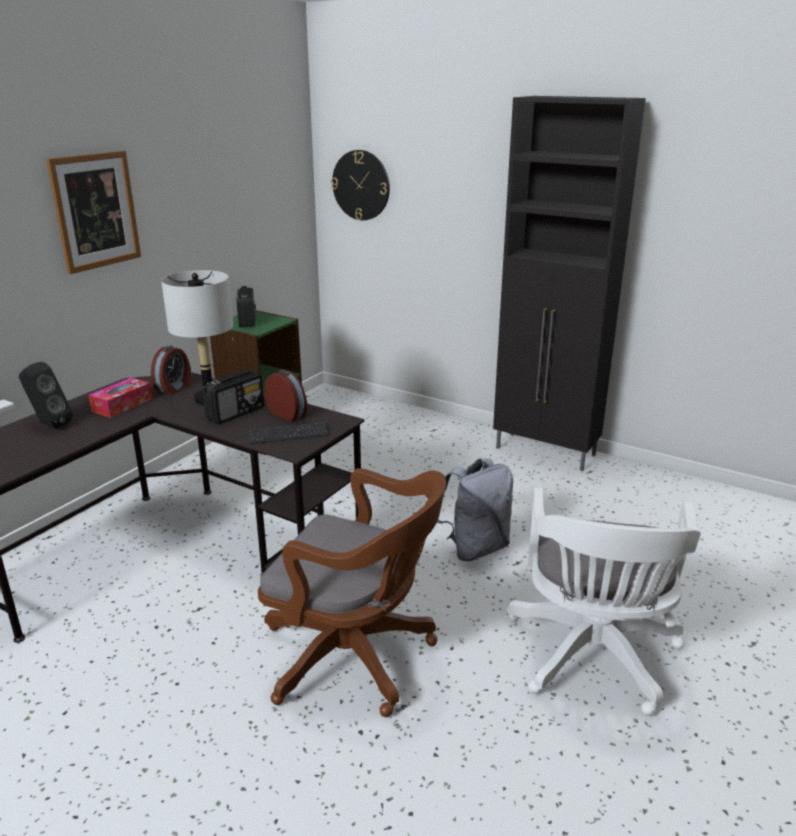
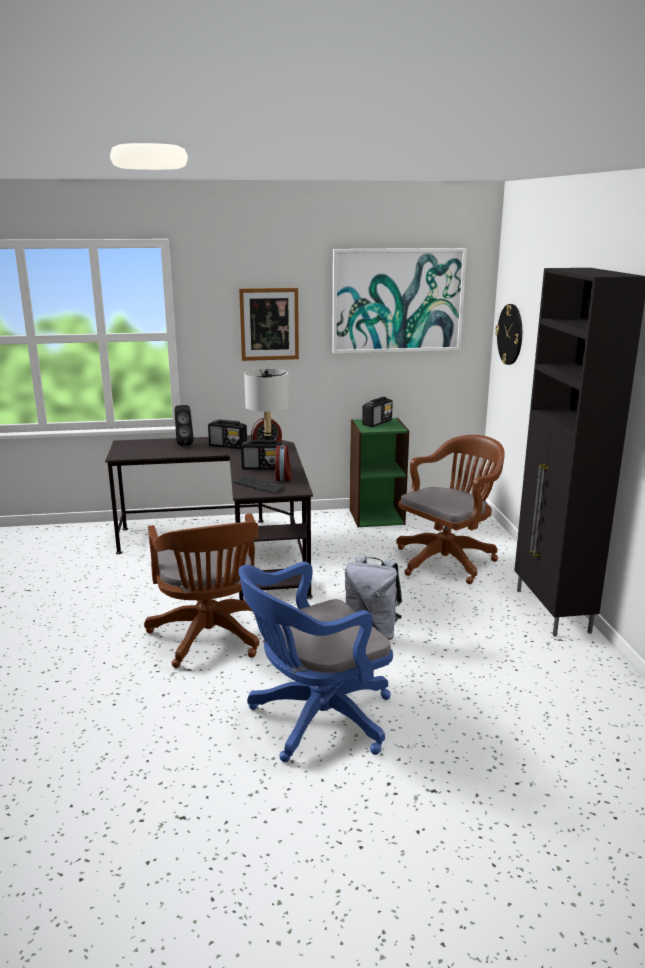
camera: 50 degrees right, 5 degrees down
(122, 405) = (228, 446): tissue box -> radio
(232, 158) = (397, 300): none -> picture
(402, 447) = (448, 559): none -> brown office chair
(592, 658) = (315, 720): white office chair -> blue office chair

